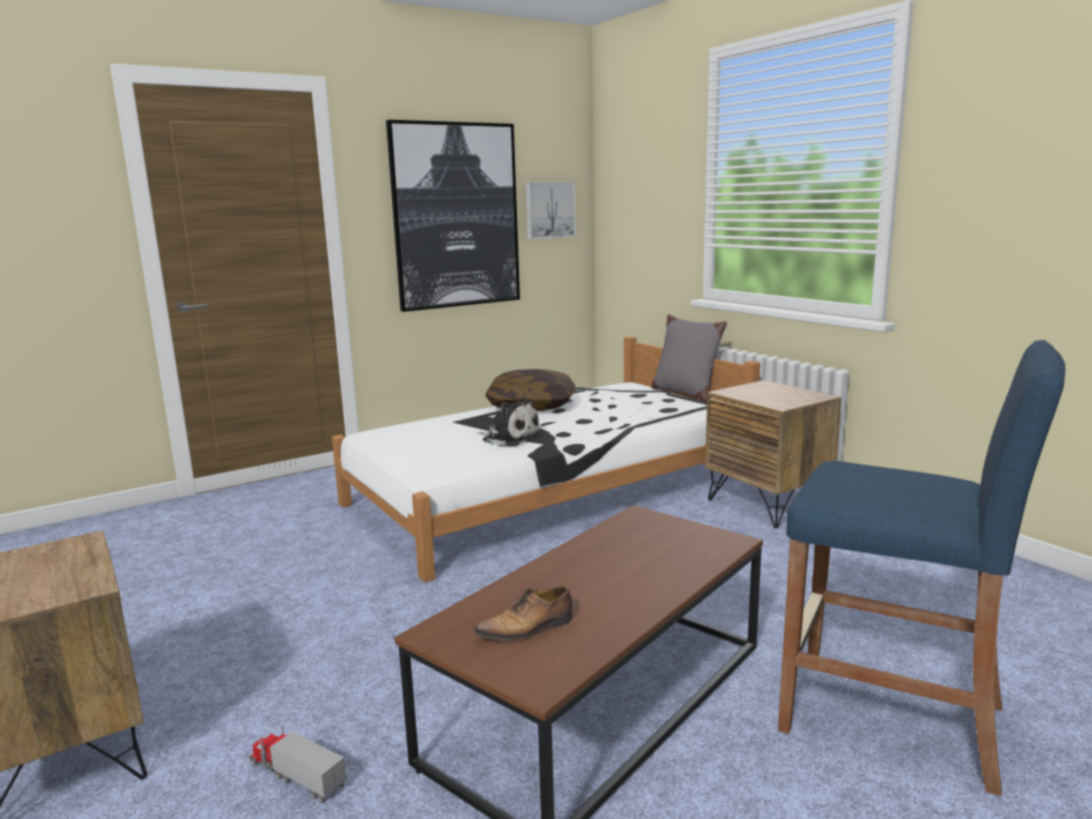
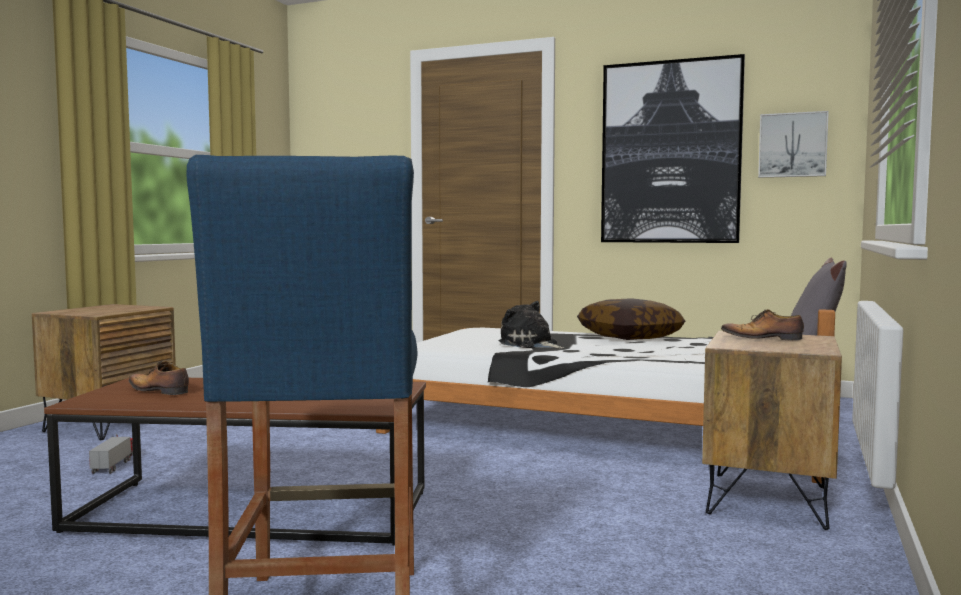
camera: 55 degrees right, 10 degrees down
(509, 438) = (530, 344): plush toy -> plush toy turned 135 degrees clockwise
(760, 393) = (763, 338): none -> shoe

